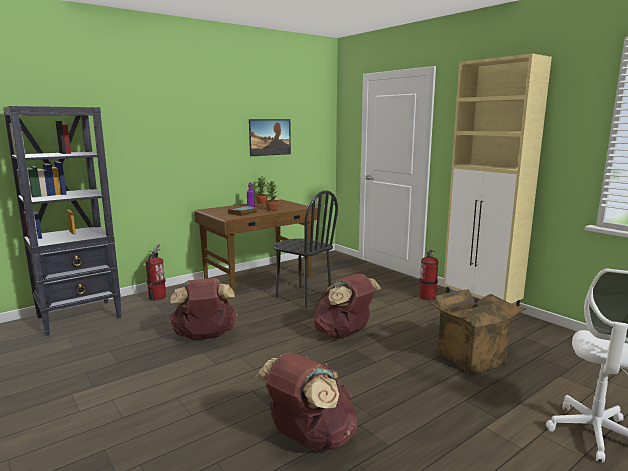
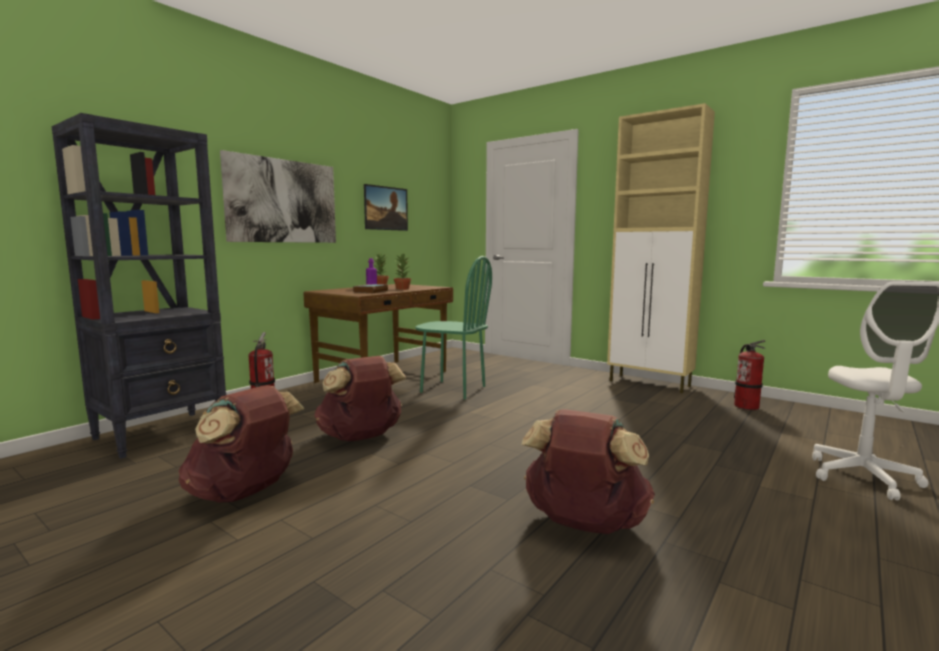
camera: 15 degrees left, 5 degrees down
(177, 140) = (283, 201): none -> picture
(303, 297) = (453, 389): black chair -> green chair
(344, 334) = (530, 419): brown backpack -> brown backpack (244, 493)
(427, 297) = (589, 379): fire extinguisher -> fire extinguisher (746, 406)
(469, 356) = (681, 426): cardboard box -> none

